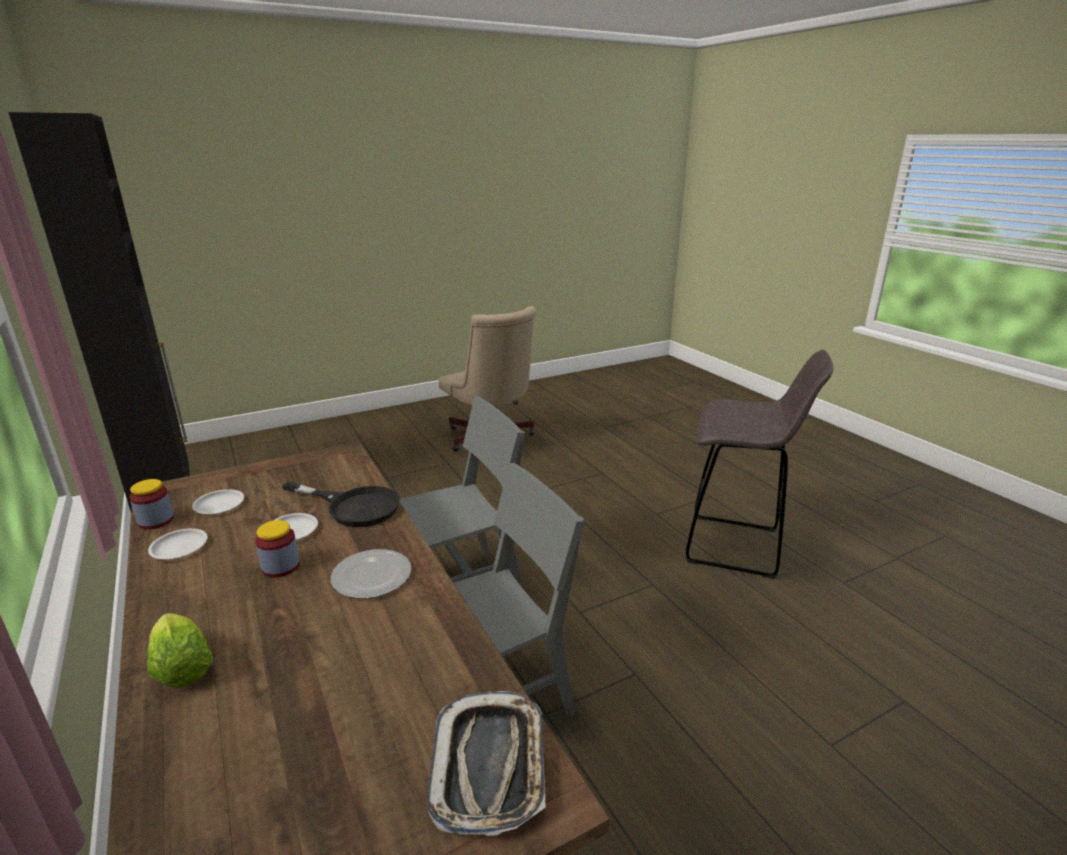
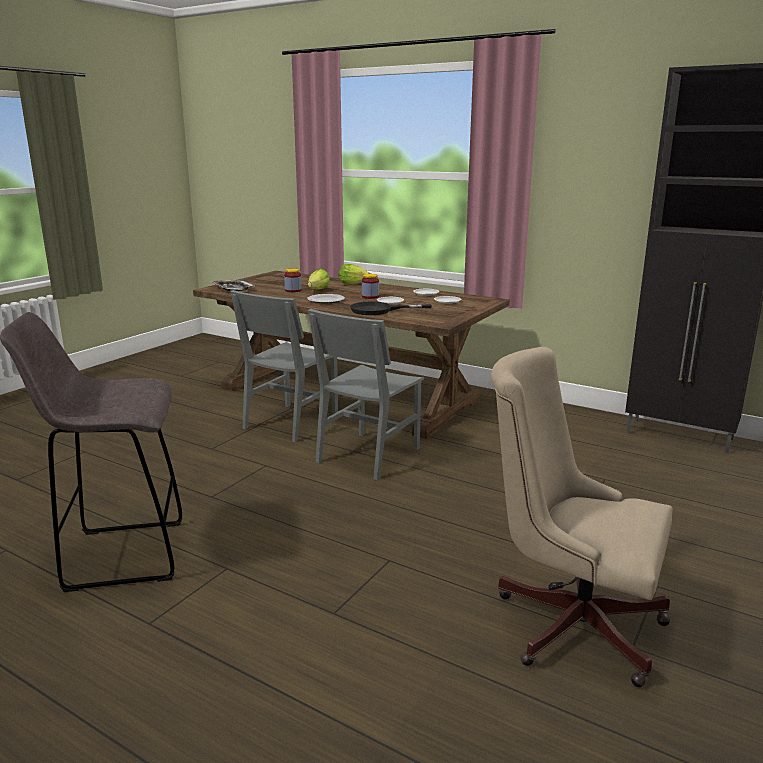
camera: 150 degrees right, 5 degrees down
(156, 521) = (460, 295): jar -> jar (293, 290)
(322, 645) = (316, 291): none -> lettuce

